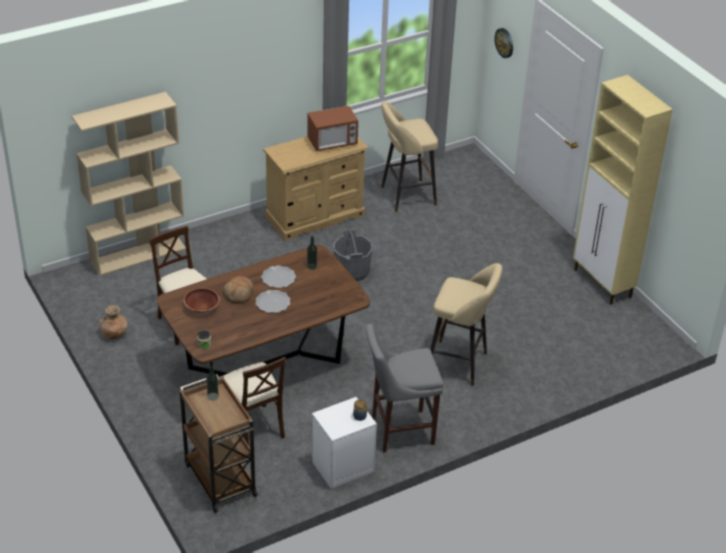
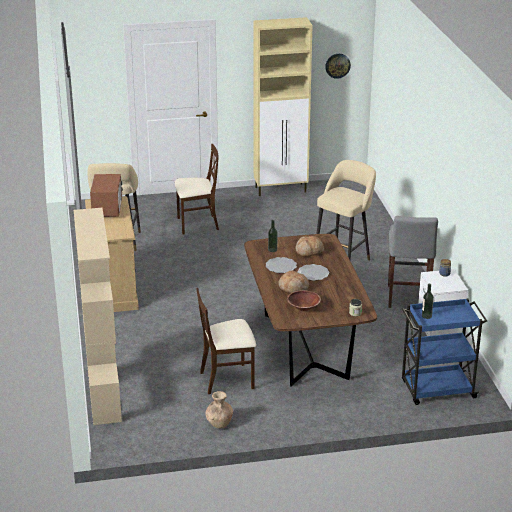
camera: 70 degrees left, 10 degrees down
(219, 479) = (436, 390): brown cart -> blue cart
(253, 427) = (380, 364): beige chair -> beige chair (197, 224)
(320, 292) = (309, 251): none -> bread
(352, 271) = (203, 284): grey bucket -> none
(504, 42) = (90, 86): wall clock -> wall clock (337, 65)

